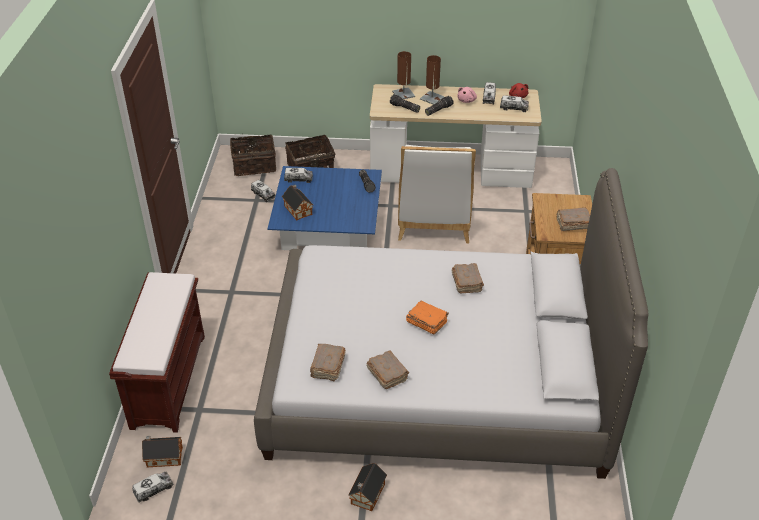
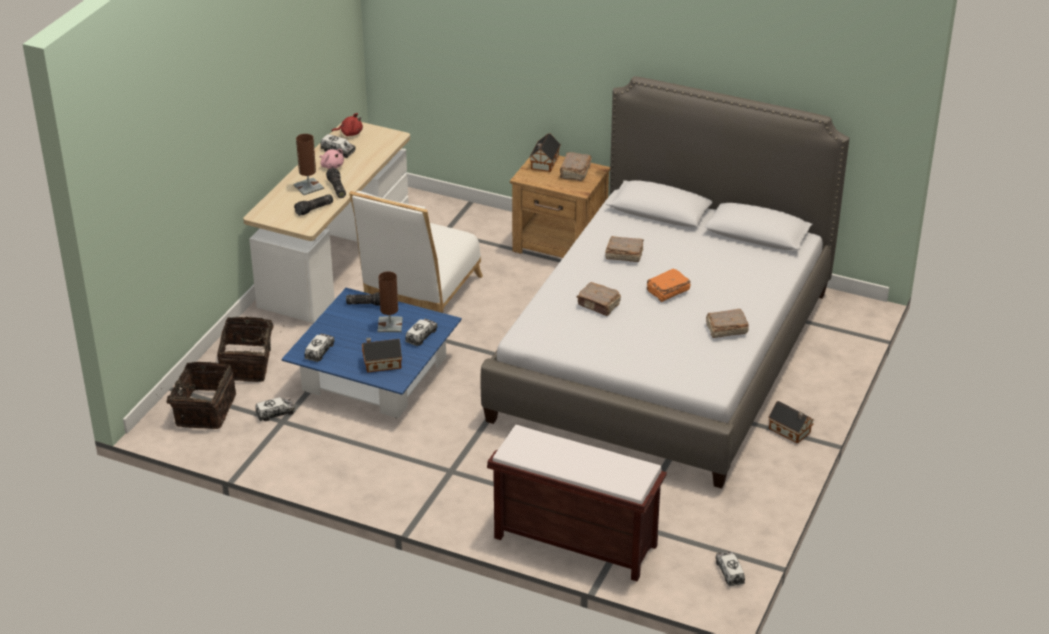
camera: 70 degrees left, 5 degrees down
(163, 457) = (687, 560): toy house -> toy house (544, 163)
(327, 367) = (700, 362): brown book -> brown book (599, 305)
(403, 94) = (283, 203): brown table lamp -> brown table lamp (390, 325)
(434, 220) = (419, 296): white chair -> white chair turned 90 degrees clockwise
(514, 108) = (371, 141): toy truck -> toy truck (421, 336)

